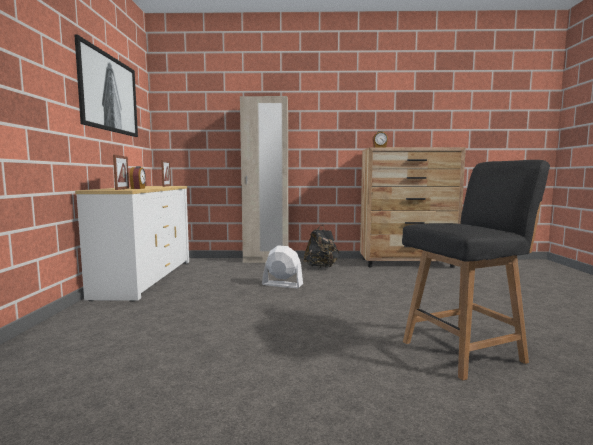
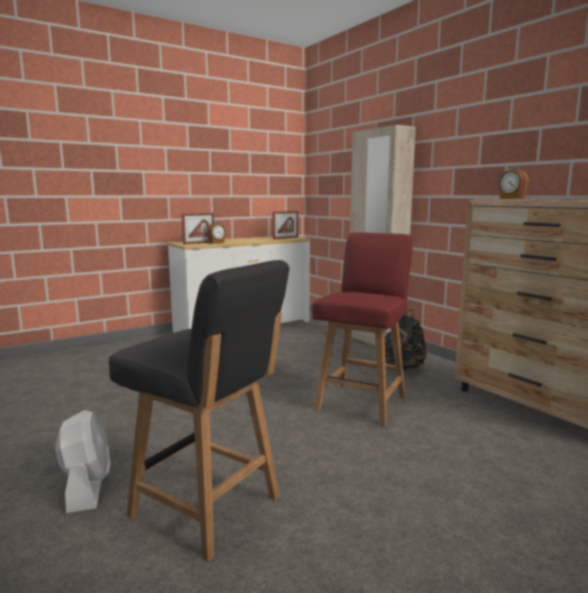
camera: 55 degrees right, 5 degrees up
(109, 93) = (228, 150): picture -> none
(282, 284) = (304, 370): white fan -> white fan (87, 487)
(357, 285) = (362, 402): none -> red chair

